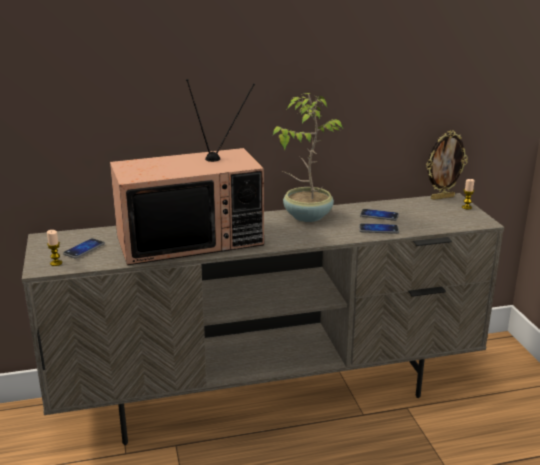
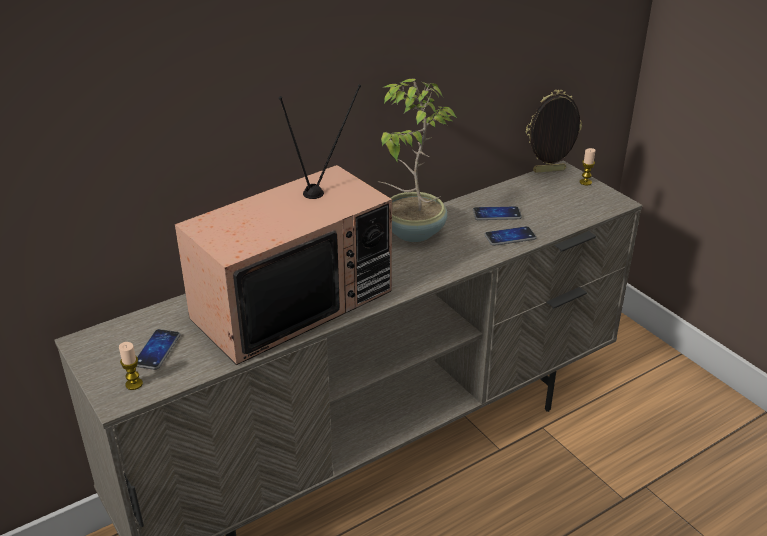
camera: 20 degrees left, 10 degrees up
(442, 197) = (549, 171): picture frame -> picture frame turned 150 degrees counterclockwise

